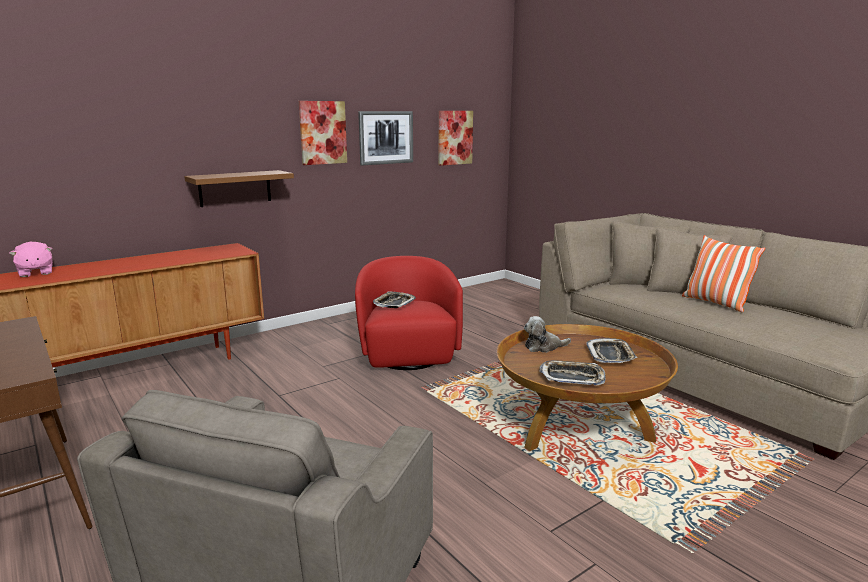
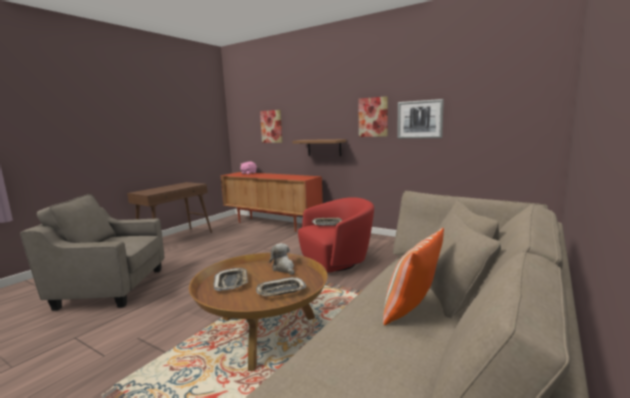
camera: 70 degrees right, 5 degrees down
(455, 137) = (490, 118): picture -> picture (271, 126)

